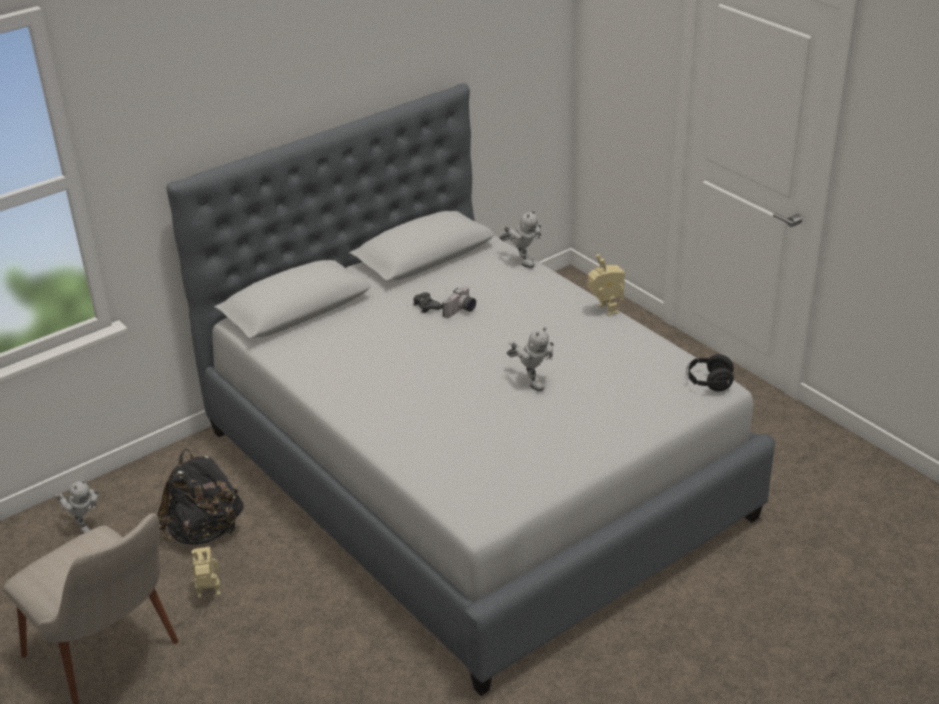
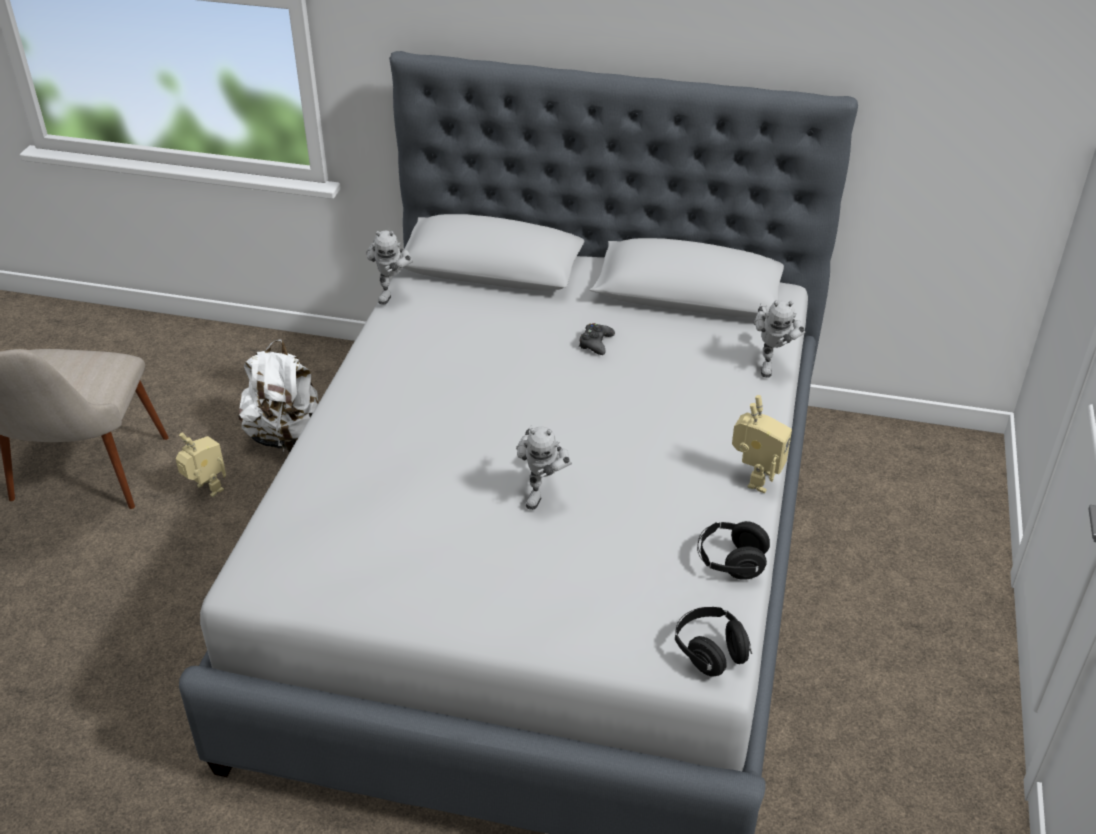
camera: 50 degrees right, 5 degrees up
(83, 526) = (230, 364): toy robot -> toy robot (392, 292)
(205, 531) = (286, 436): black backpack -> white backpack
(461, 311) = (615, 371): camera -> none
(655, 347) = (731, 562): none -> black headphones

